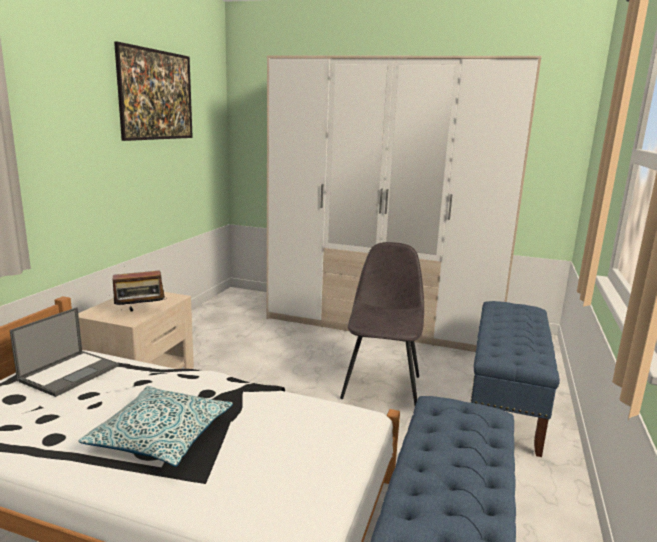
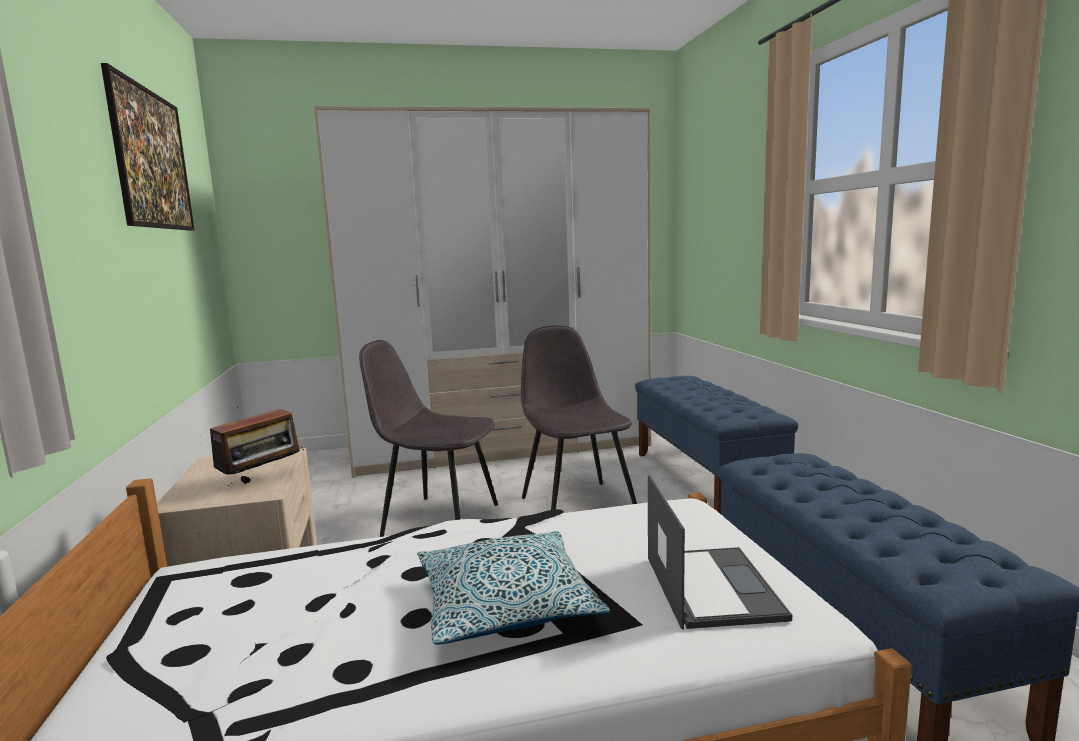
camera: 30 degrees left, 5 degrees down
(70, 373) = (239, 588): laptop -> laptop (711, 586)
(282, 365) = (438, 519): none -> grey chair

